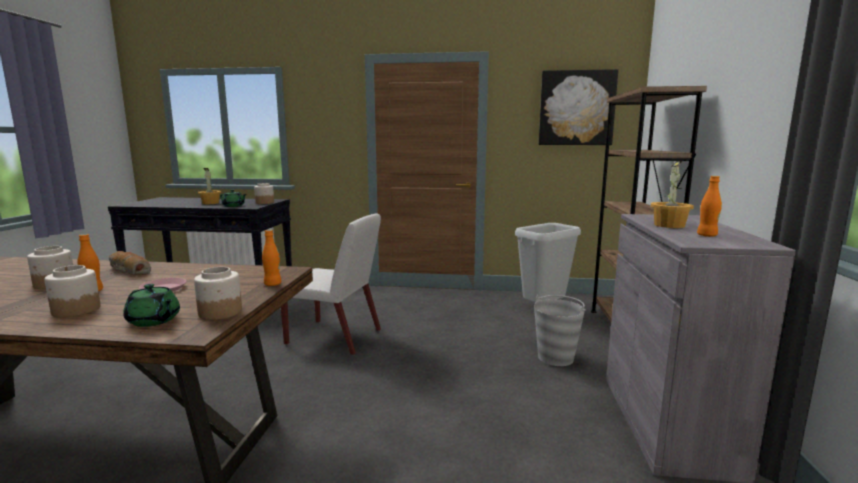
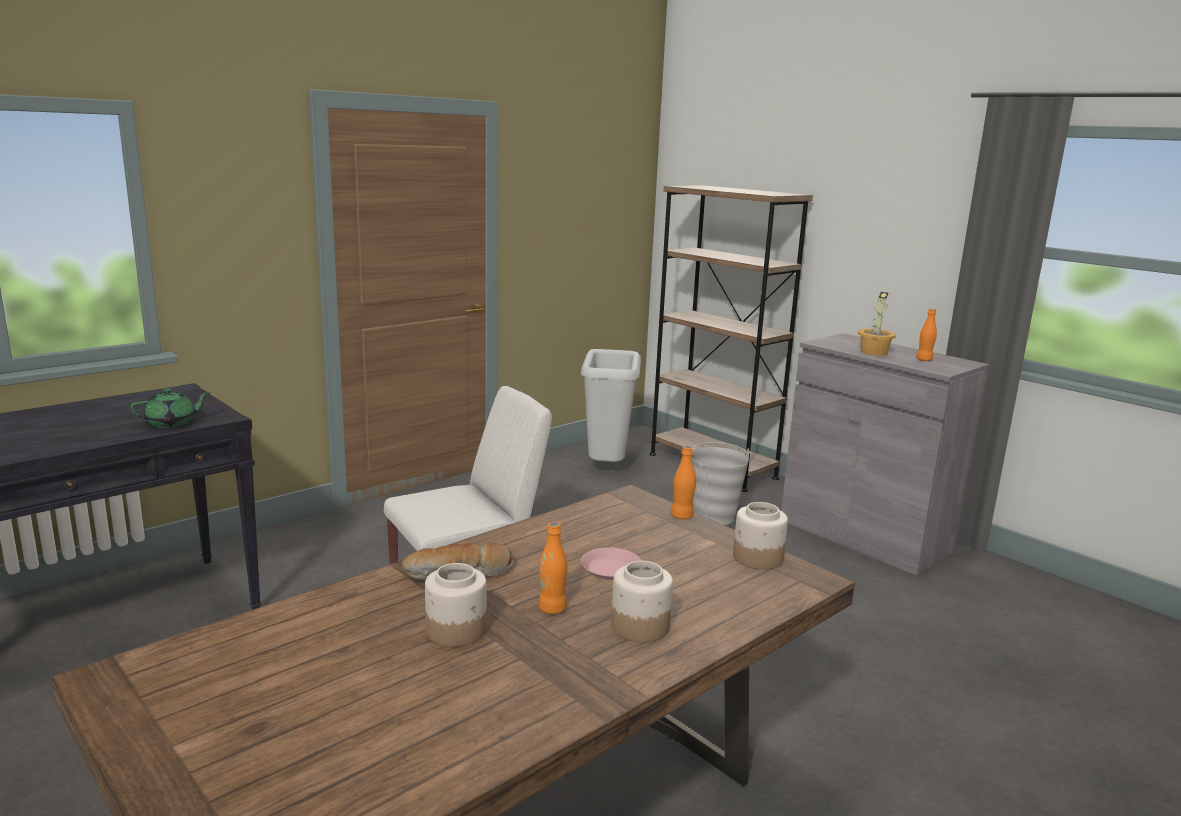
camera: 50 degrees left, 5 degrees up
(154, 321) = (747, 591): green teapot -> none
(210, 203) = (76, 428): potted plant -> none
(264, 202) = (193, 402): jar -> none
(576, 108) = (596, 188): picture -> none

